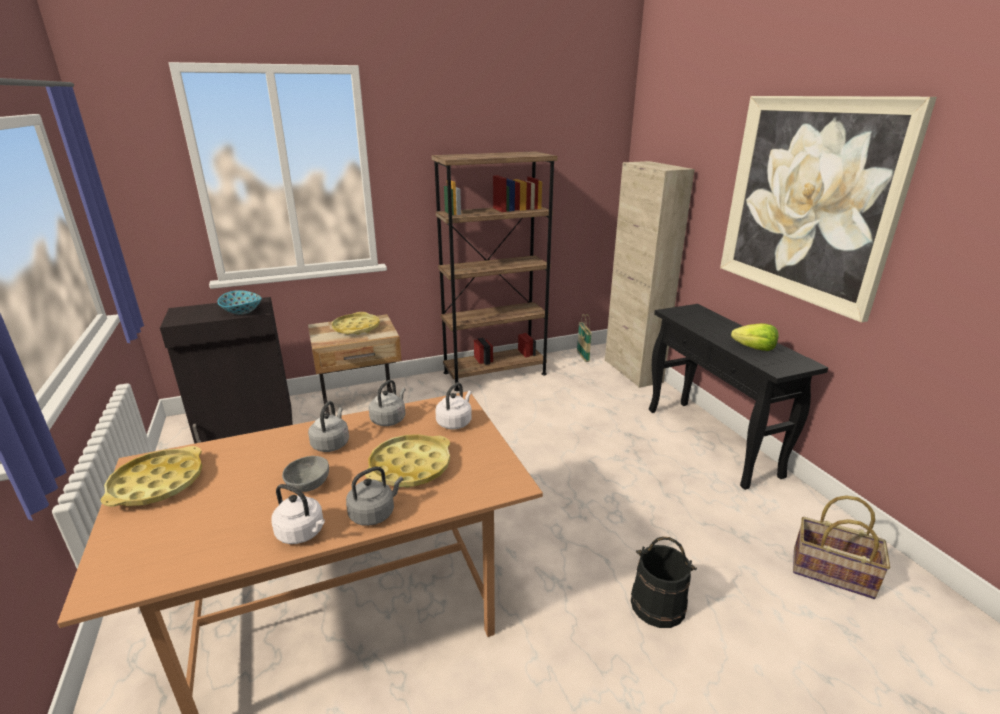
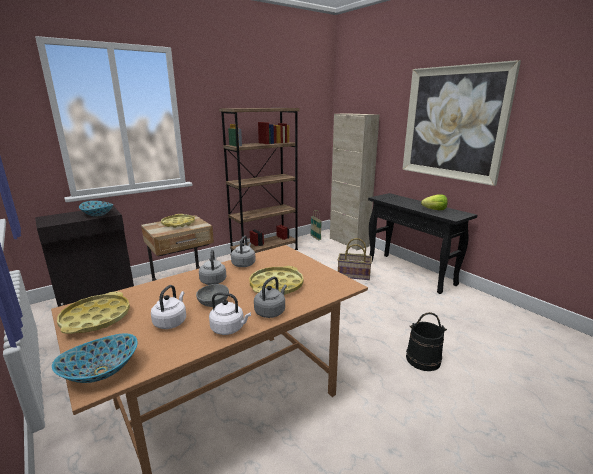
camera: 15 degrees left, 5 degrees down
(117, 571) = (101, 372): none -> bowl
(455, 422) = (288, 260): white kettle -> white kettle (171, 322)
(831, 573) = (504, 327): basket -> basket (353, 275)

